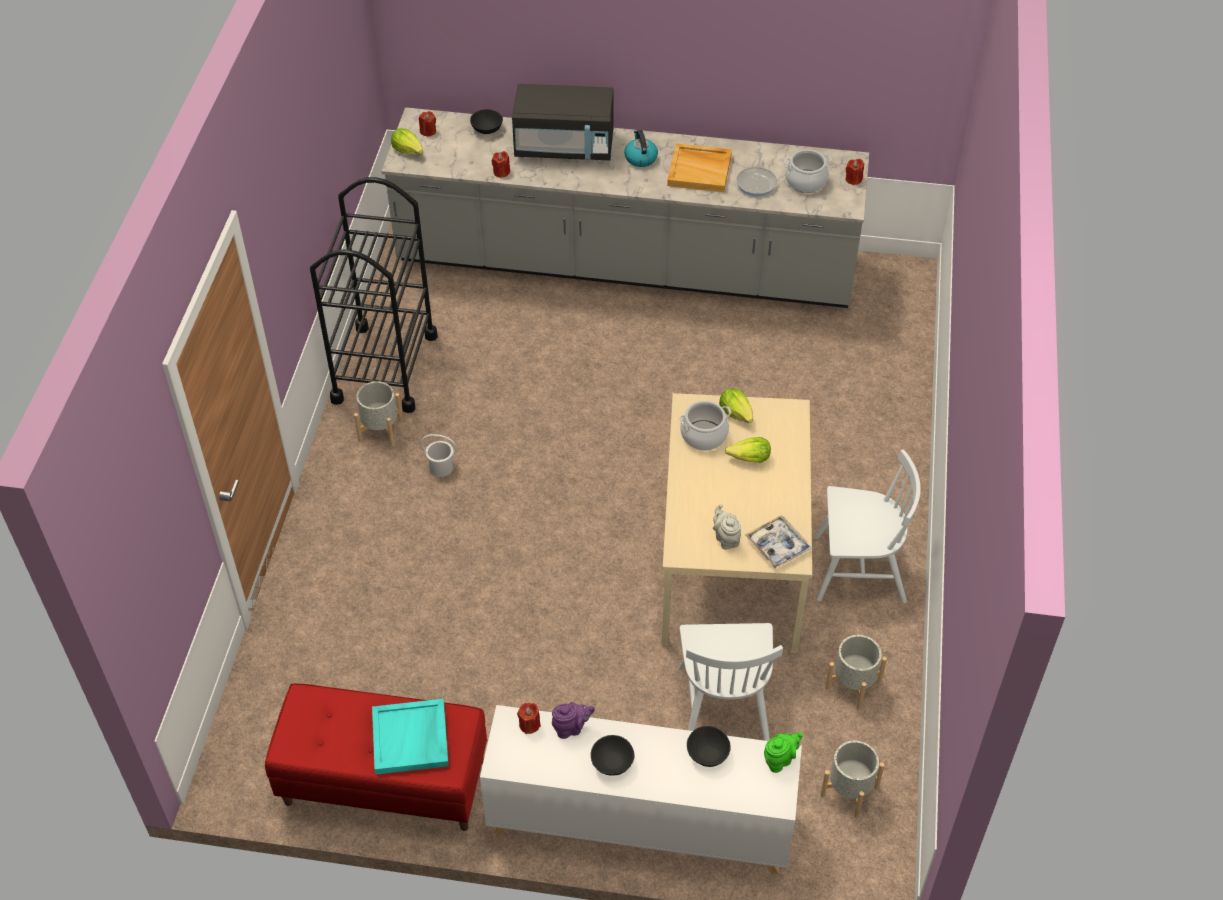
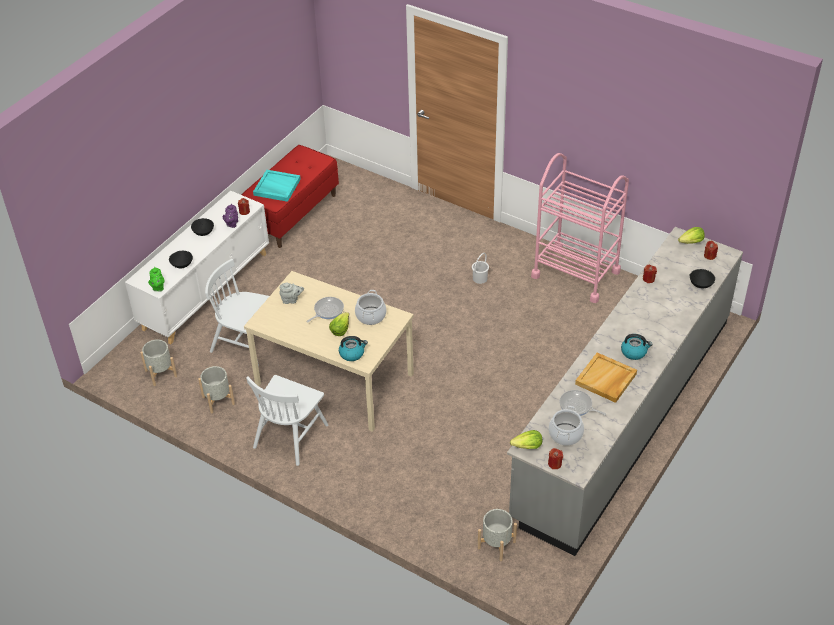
camera: 115 degrees right, 5 degrees down
(381, 430) = (523, 261): grey planter -> grey planter (497, 545)
(384, 367) = (575, 274): black cart -> pink cart
(565, 146) = (664, 317): black microwave -> none
(722, 487) = (327, 311): none -> frying pan
(736, 413) = (378, 336): lettuce -> lettuce (527, 446)
(778, 546) = (271, 319): tray -> none
(786, 429) = (352, 353): none -> kettle

